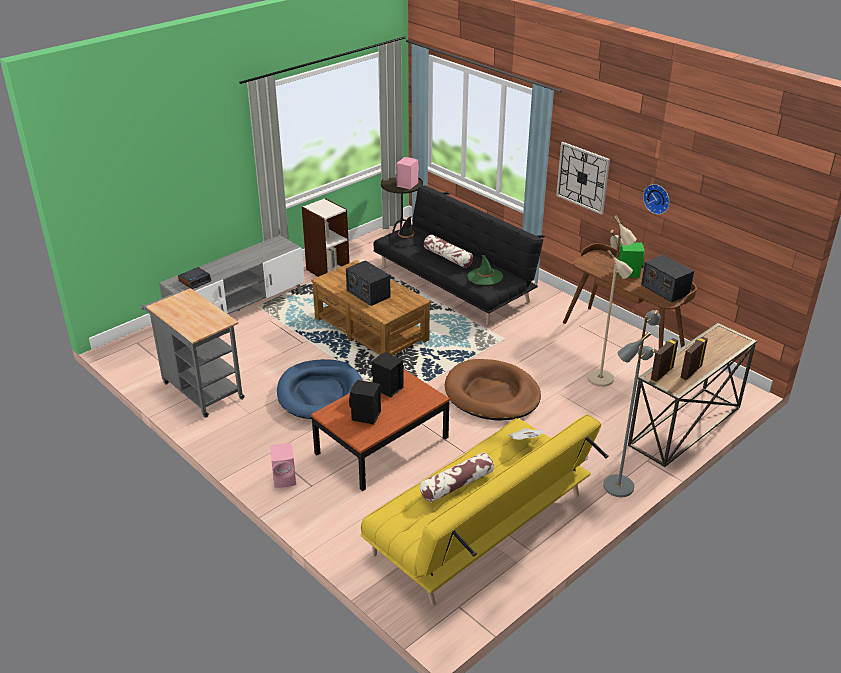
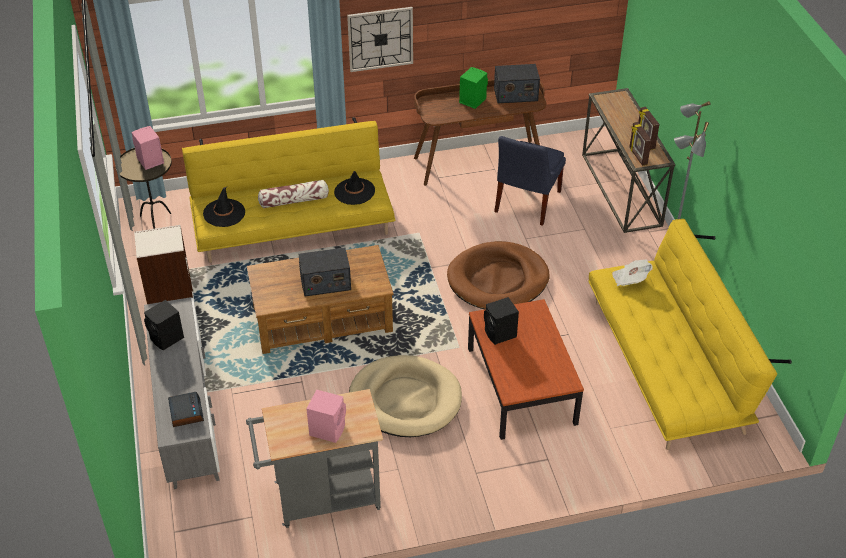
camera: 60 degrees left, 10 degrees up
(285, 478) = (524, 475): pink speaker -> pink speaker (328, 429)
(320, 393) = (405, 399): blue dog bed -> beige dog bed
(365, 416) = (534, 366): black speaker -> black speaker (167, 339)
(454, 284) = (292, 224): black sofa -> yellow sofa
(456, 485) = (661, 346): pillow -> none
(485, 277) = (354, 191): green hat -> black hat
(601, 378) = (526, 203): beige floor lamp -> blue chair
(657, 198) = (474, 19): wall clock -> none

